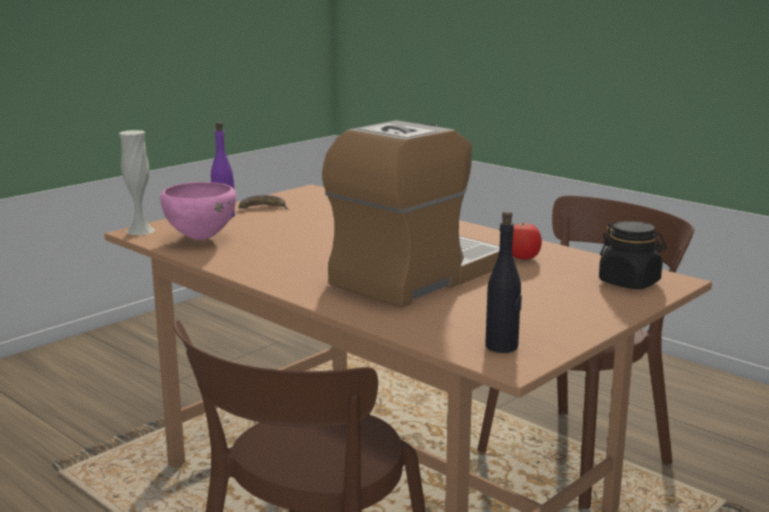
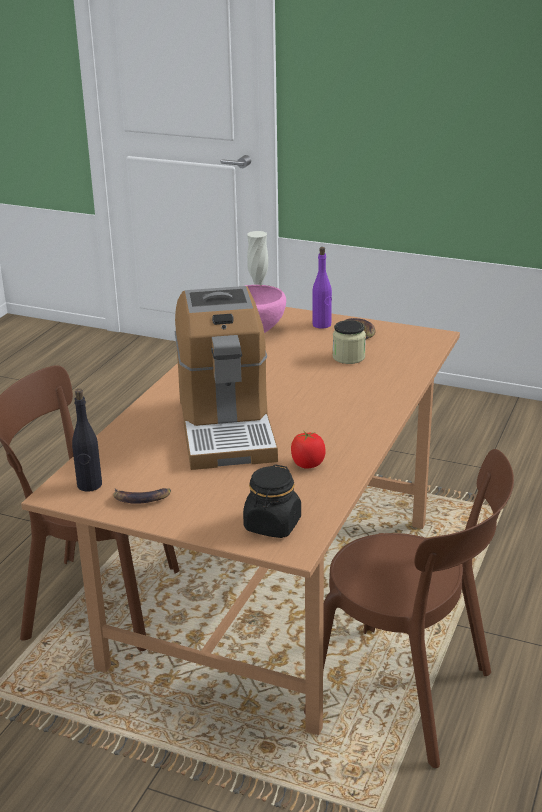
camera: 70 degrees right, 10 degrees up
(314, 218) = (348, 357): none -> jar
(417, 275) = (226, 427): coffee machine -> coffee machine turned 60 degrees clockwise
(548, 325) = (141, 498): none -> banana

